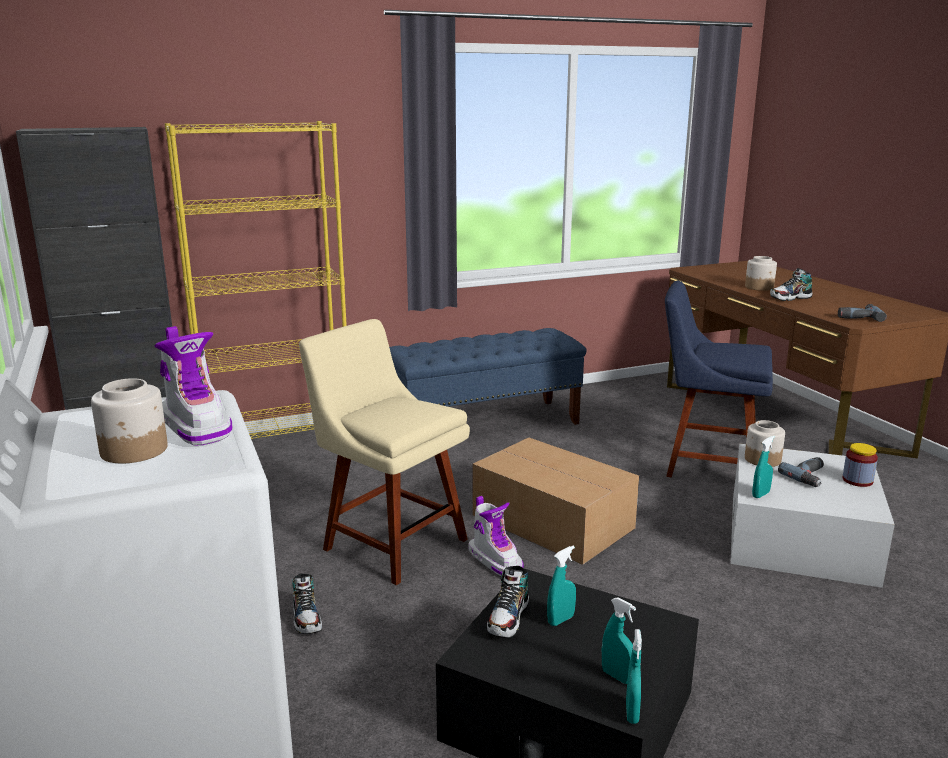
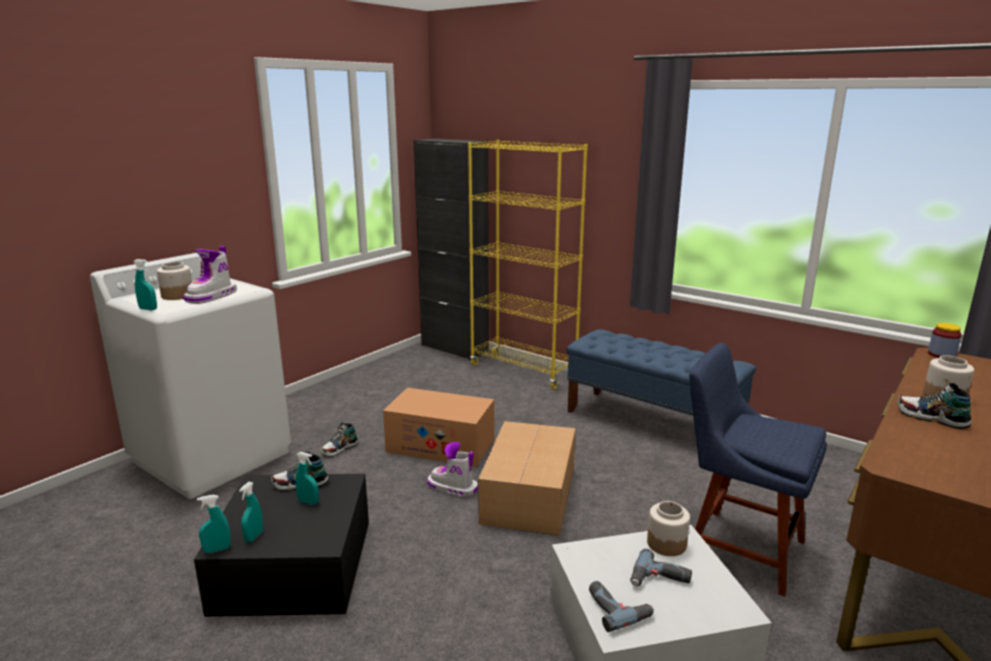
camera: 60 degrees right, 0 degrees up
(390, 542) = (440, 445): beige chair -> cardboard box
(495, 560) = (452, 488): boot -> boot turned 90 degrees clockwise
(706, 463) = (738, 547): blue chair -> blue chair turned 45 degrees counterclockwise
(760, 494) = (581, 554): turquoise spray bottle -> turquoise spray bottle (148, 309)
(857, 316) = (928, 465): power drill -> power drill (617, 608)
(857, 480) = (690, 615): jar -> jar (941, 355)

